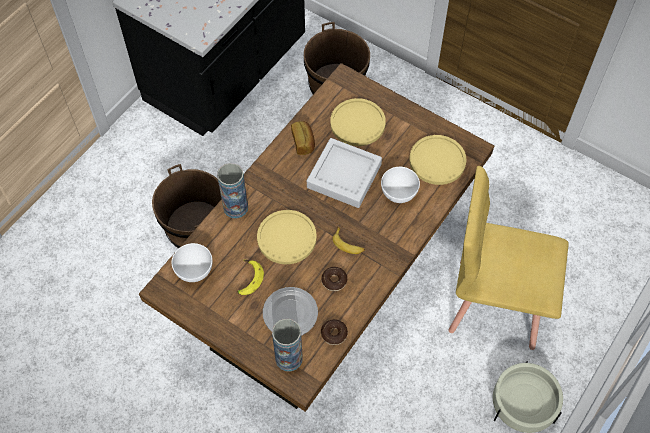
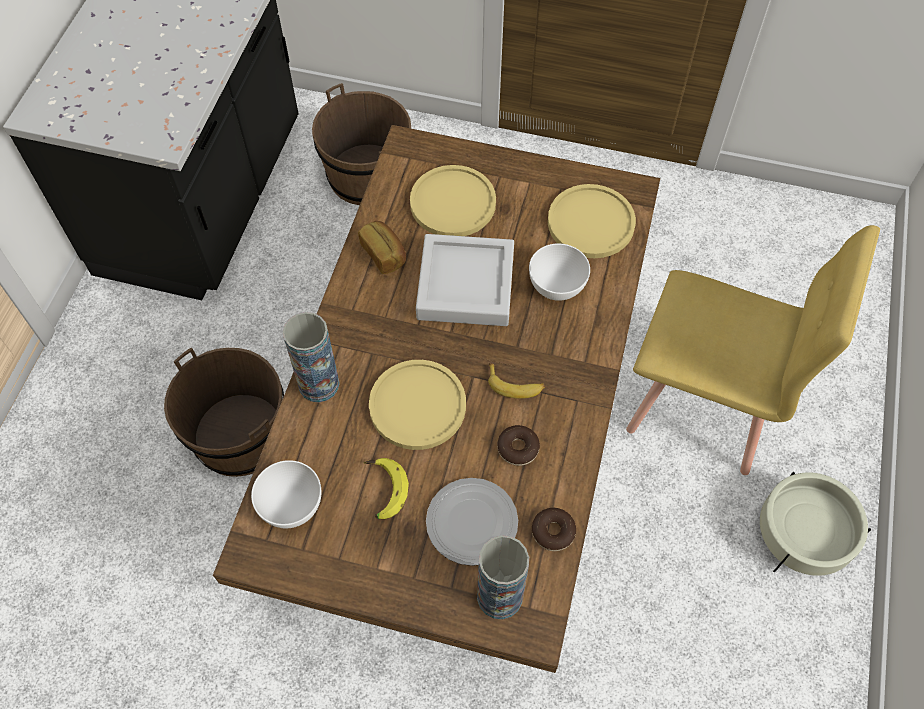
camera: 20 degrees left, 0 degrees up
(495, 302) = (704, 405): yellow chair -> yellow chair turned 150 degrees counterclockwise

